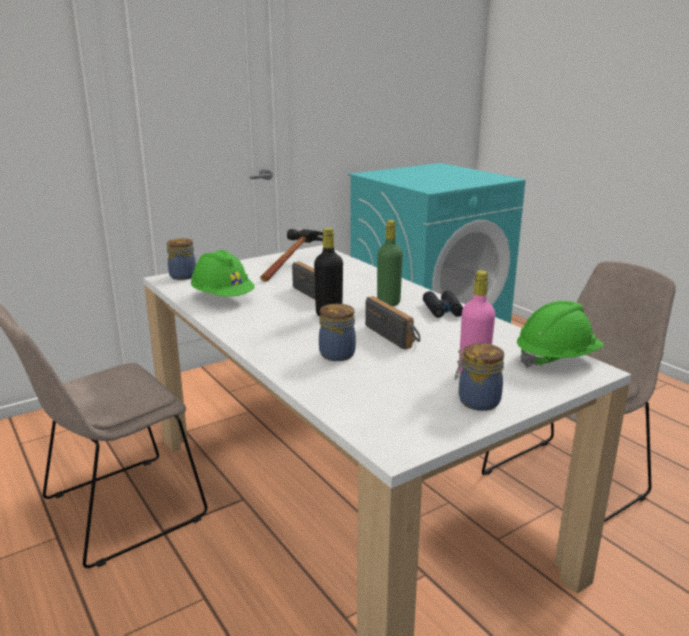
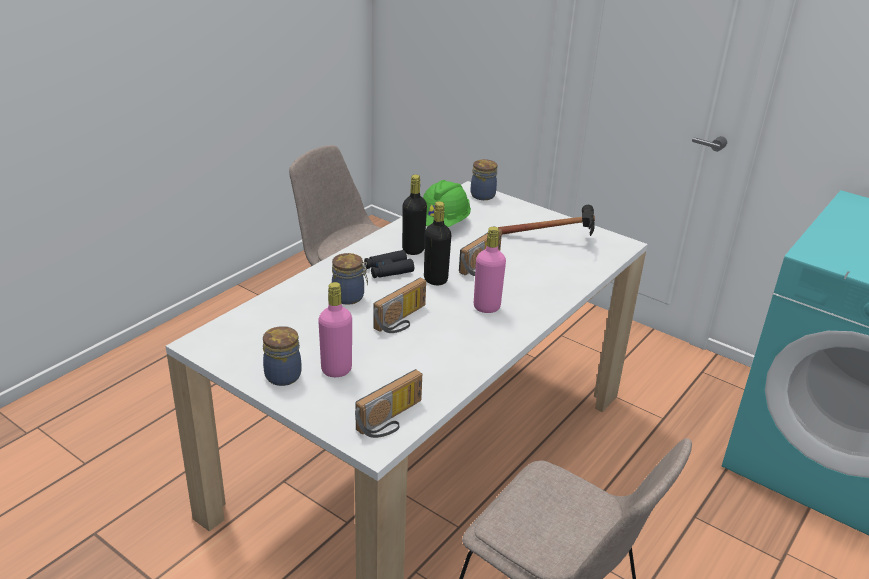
camera: 70 degrees right, 10 degrees up
(263, 315) = (413, 250): none -> black bottle
(388, 303) = (486, 307): green bottle -> pink bottle
(443, 310) = (486, 341): black binoculars -> black binoculars (388, 270)
(556, 359) = (392, 420): green hard hat -> radio

